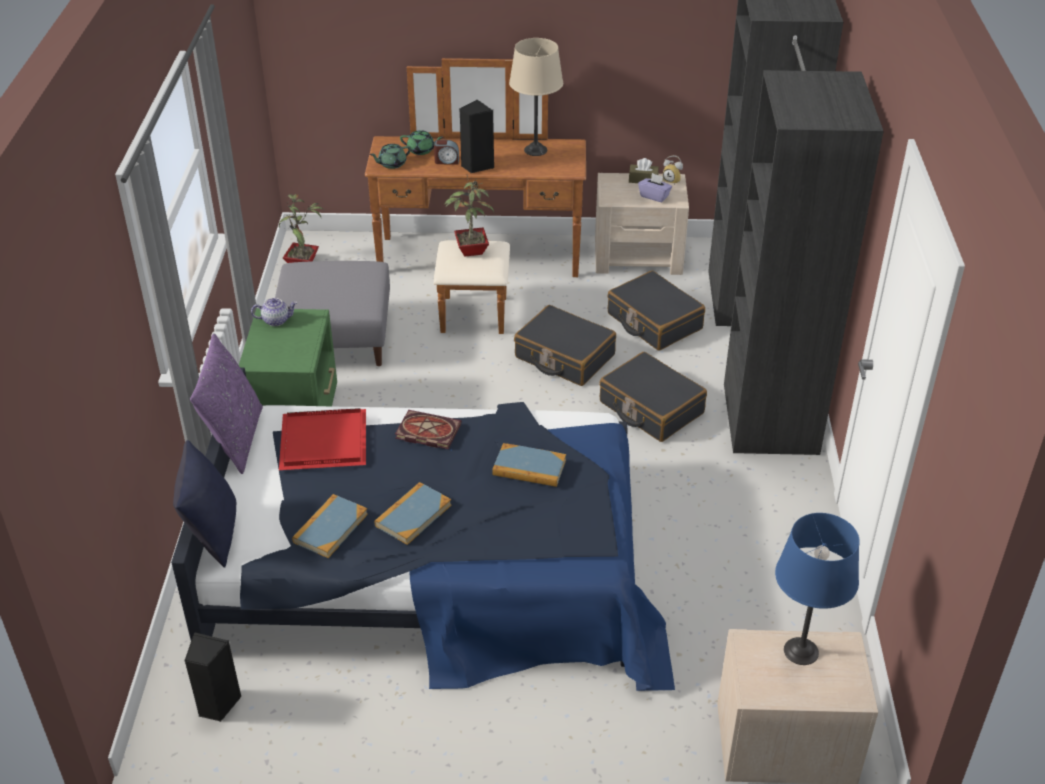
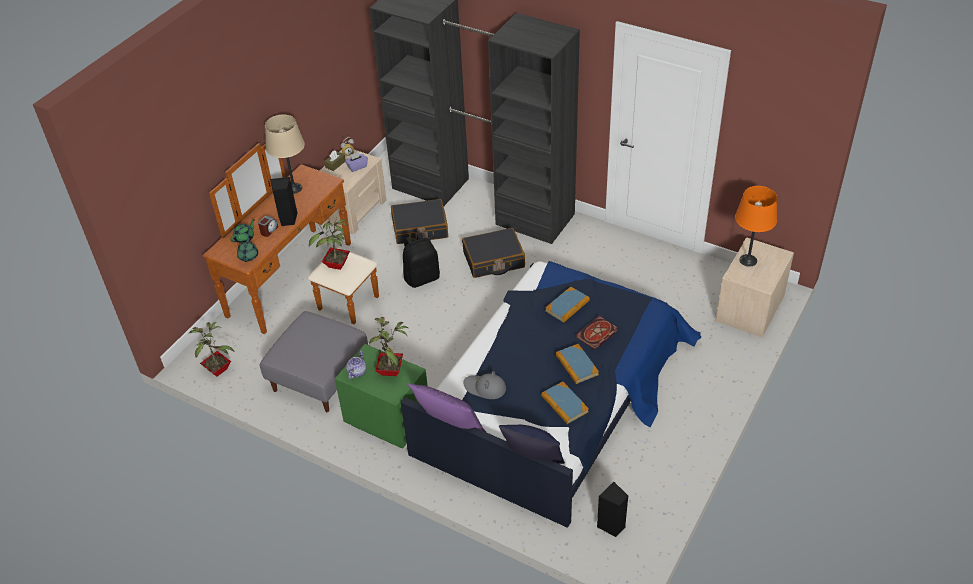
camera: 60 degrees left, 5 degrees up
(293, 346) = (391, 370): none -> potted plant
(322, 443) = (485, 388): red tray -> grey hat
(426, 432) = (507, 338): book -> book (596, 334)
(564, 356) = (422, 277): black suitcase -> black backpack
(801, 651) = (748, 260): blue table lamp -> orange table lamp

